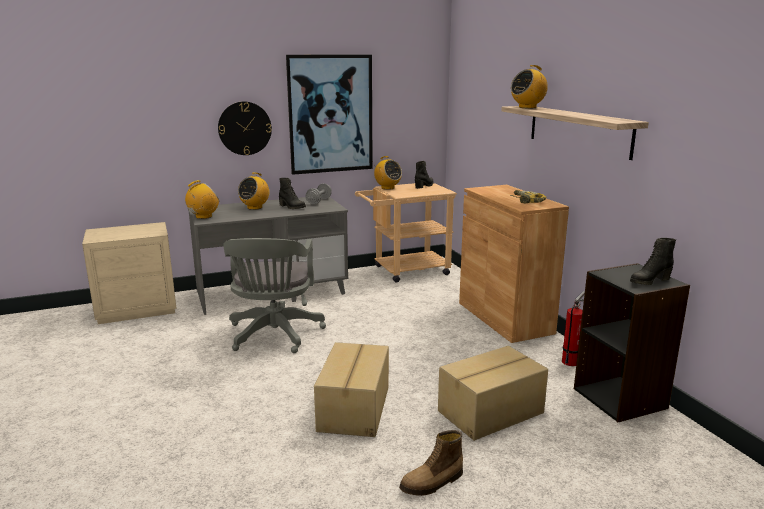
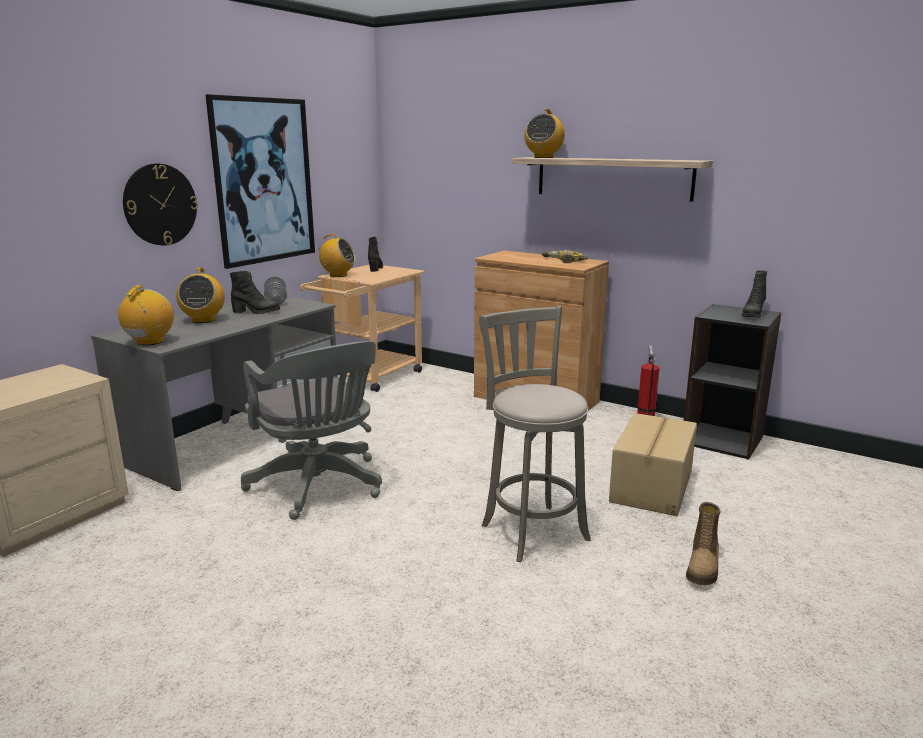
camera: 35 degrees left, 0 degrees up
(355, 408) = (532, 529): cardboard box -> grey stool

